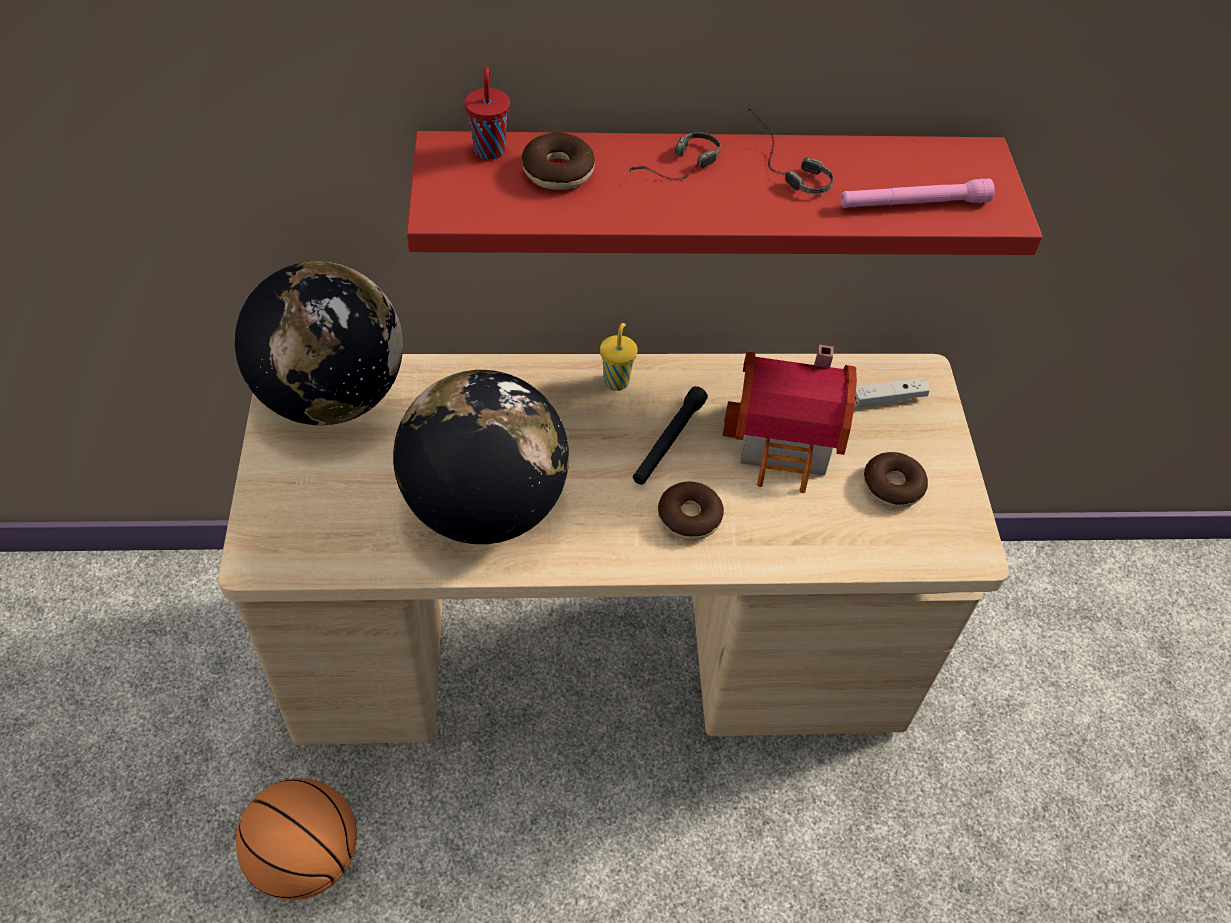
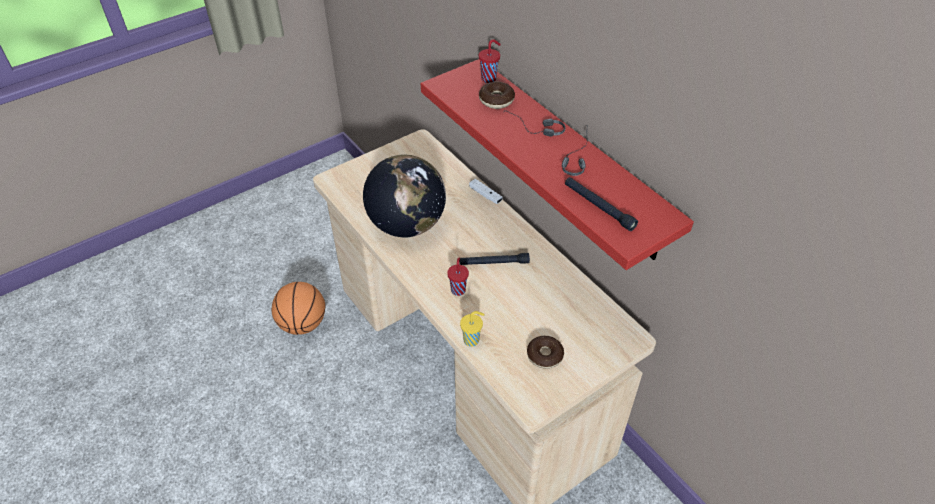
camera: 60 degrees right, 5 degrees down
(332, 396) = (421, 156): globe -> none
(616, 380) = (512, 230): yellow cup -> yellow cup (472, 340)
(689, 517) = (458, 289): donut -> red cup
(787, 443) = (533, 304): toy house -> none
(888, 398) = (601, 330): white game controller -> white game controller (485, 195)
(913, 204) = (598, 207): pink flashlight -> black flashlight

